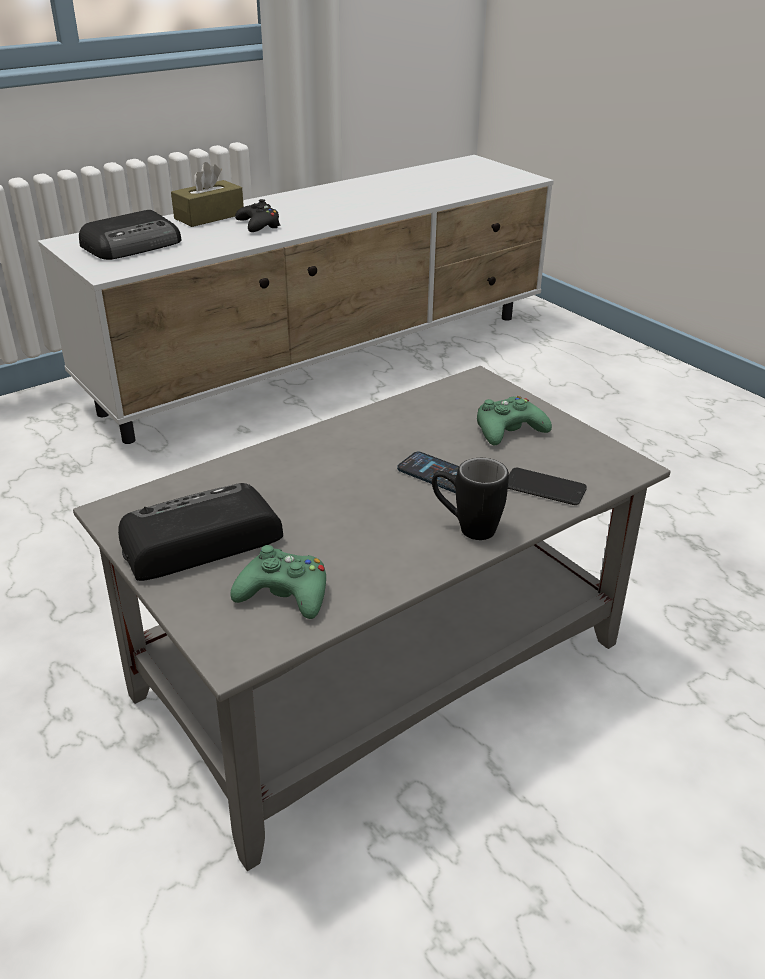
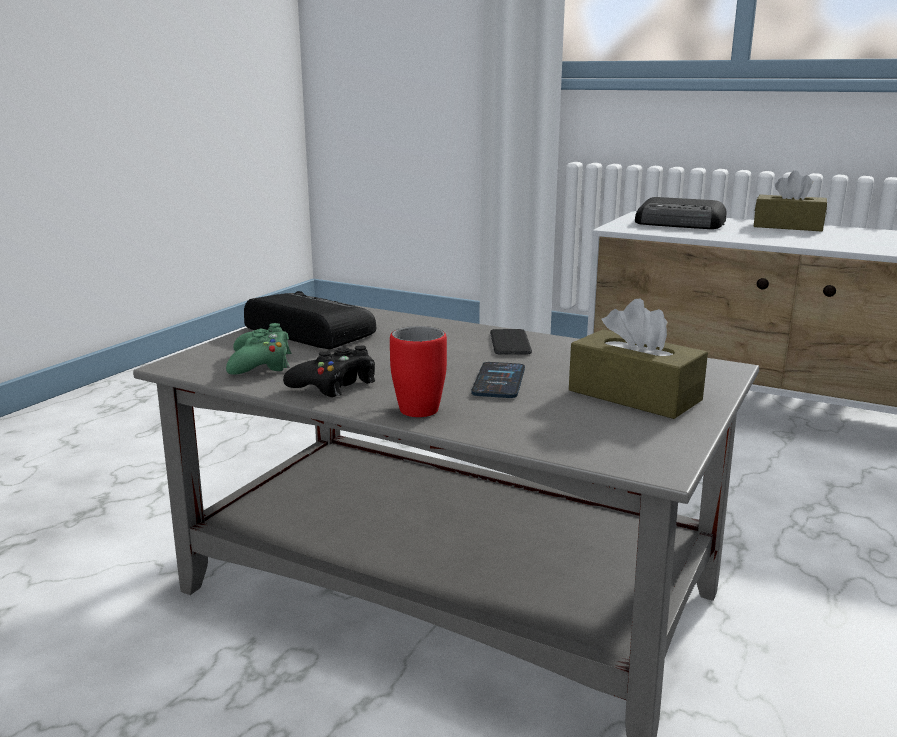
camera: 65 degrees right, 15 degrees down
(259, 225) = (811, 237): black game controller -> black game controller (334, 384)
(466, 527) = (417, 405): black mug -> red mug
(509, 430) = (634, 395): green game controller -> brown tissue box
(544, 488) = (537, 427): phone -> phone (510, 343)

